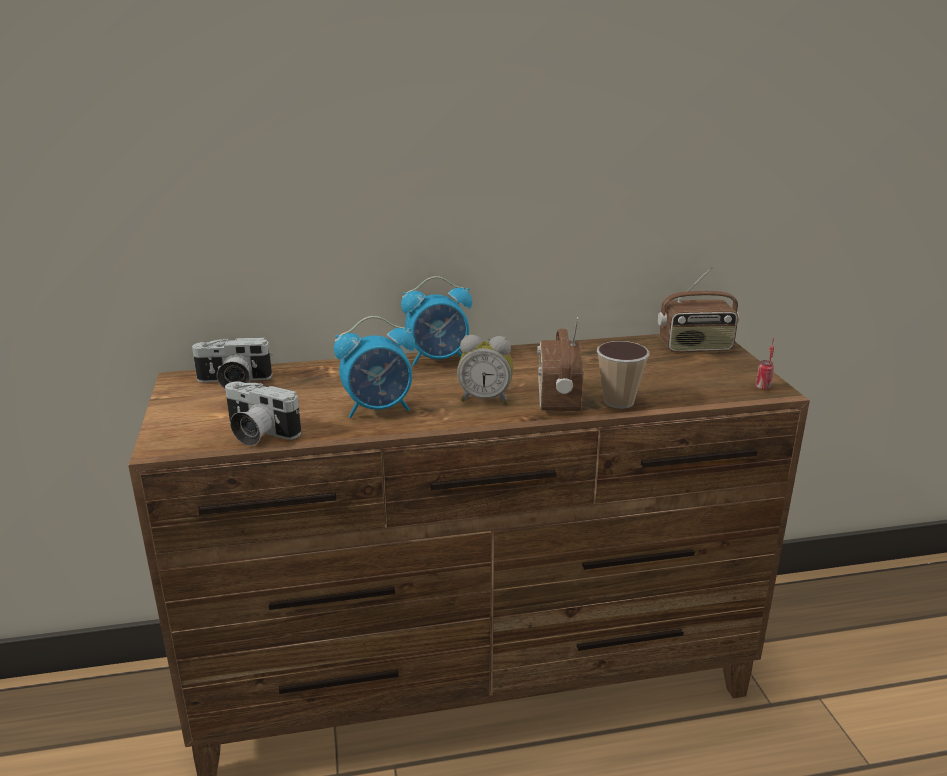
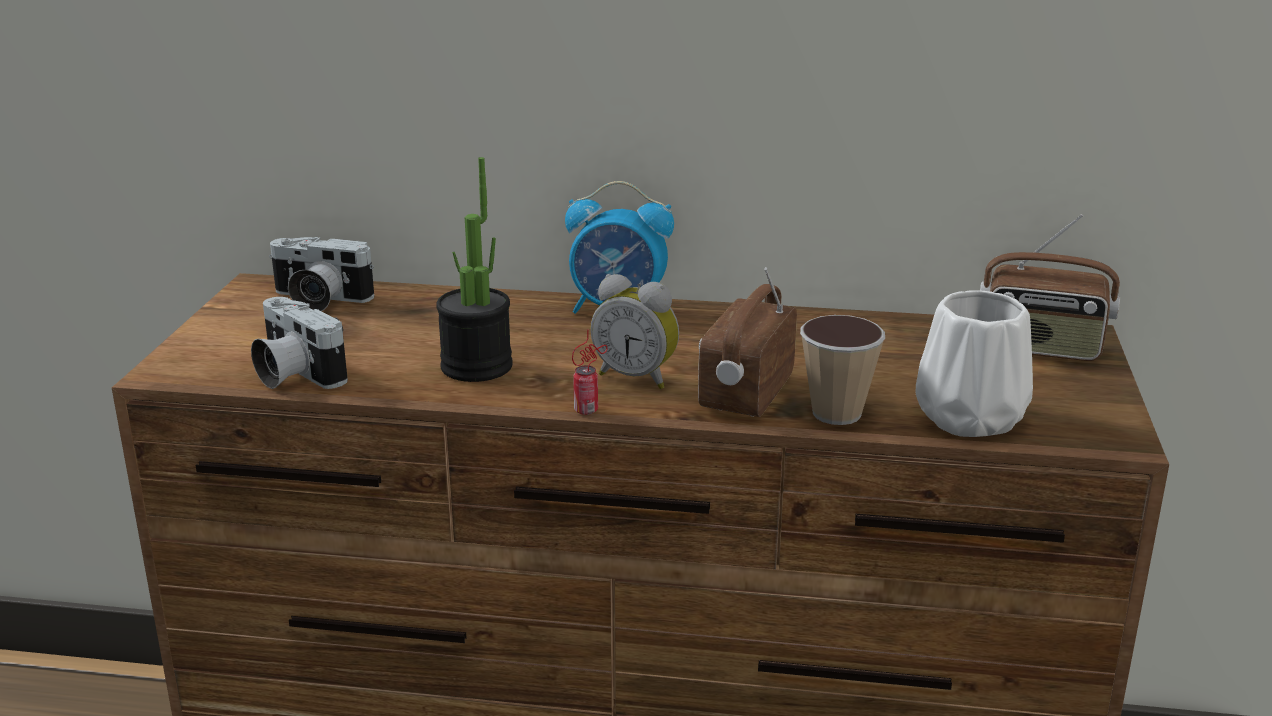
camera: 20 degrees right, 0 degrees up
(379, 409) = (476, 366): alarm clock -> potted plant
(692, 392) = (971, 418): none -> white vase
(762, 386) = (1102, 429): can -> can (588, 409)

